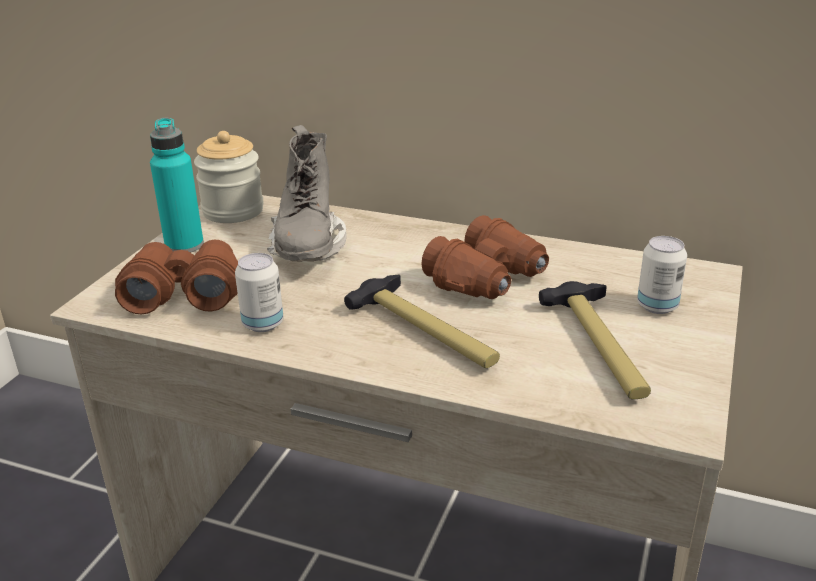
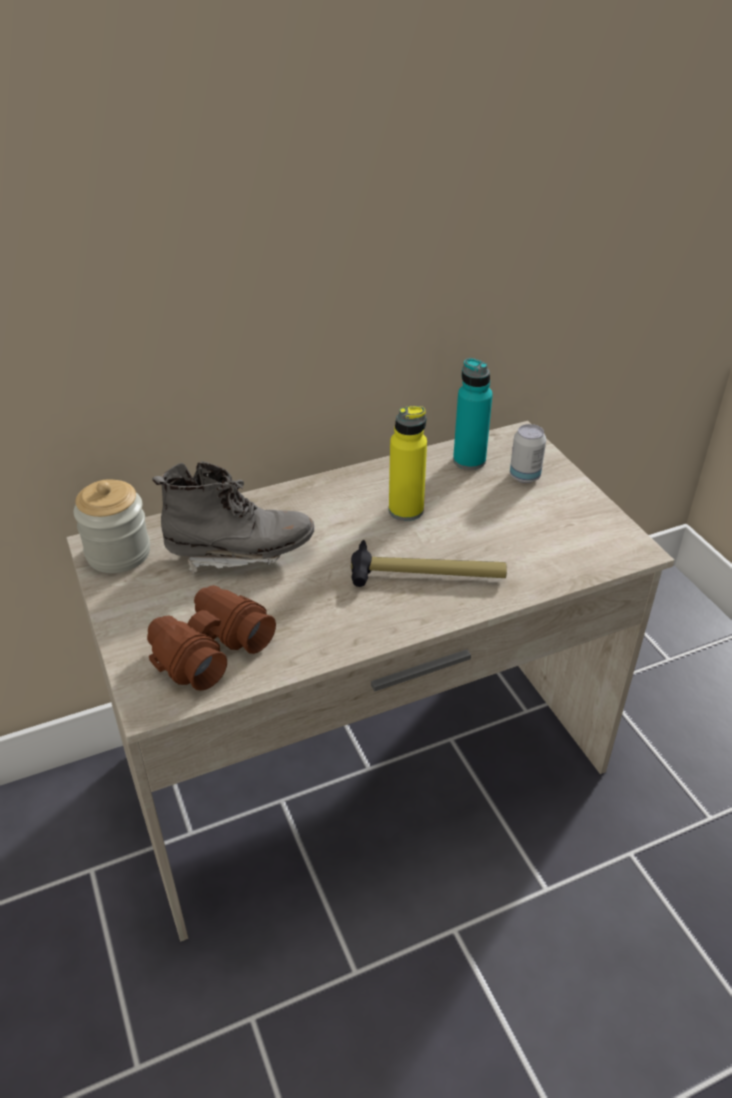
camera: 45 degrees left, 10 degrees up
(184, 245) = (132, 608): turquoise bottle -> turquoise bottle (469, 460)
(263, 324) = (314, 635): can -> none
(307, 247) = (240, 553): grey boot -> grey boot turned 45 degrees counterclockwise
(489, 279) = (406, 510): brown binoculars -> yellow bottle
(600, 347) = (535, 524): hammer -> none

